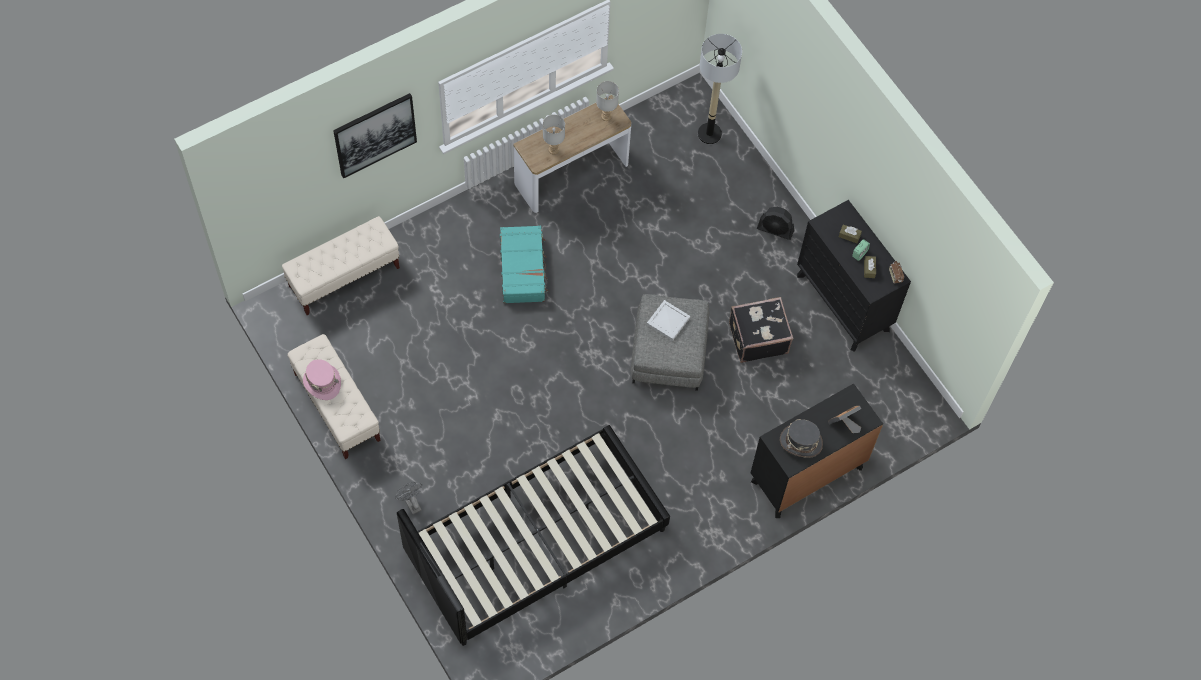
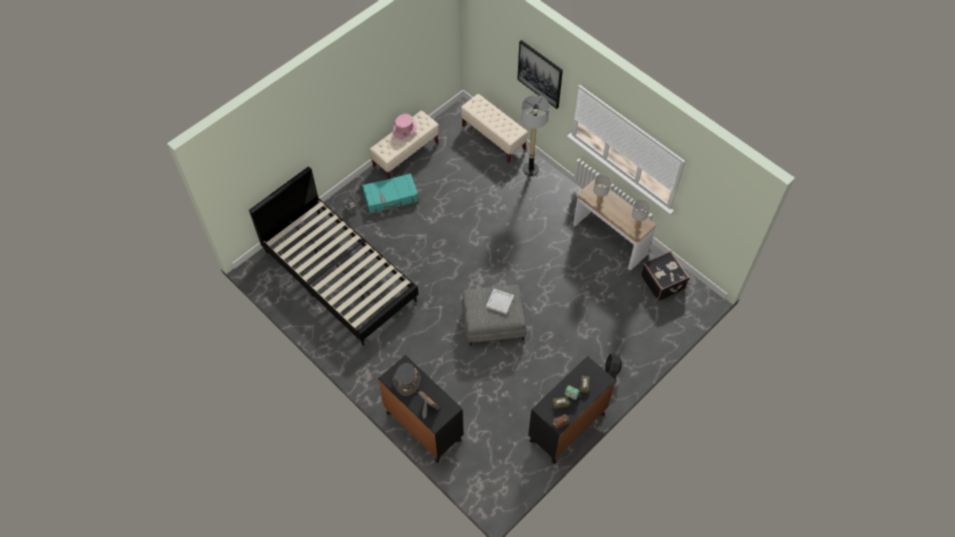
camera: 80 degrees right, 5 degrees down
(523, 269) = (529, 227): turquoise suitcase -> turquoise suitcase (391, 197)
(709, 133) = (675, 314): floor lamp -> floor lamp (530, 169)
(757, 337) = (521, 375): black suitcase -> black suitcase (663, 282)

